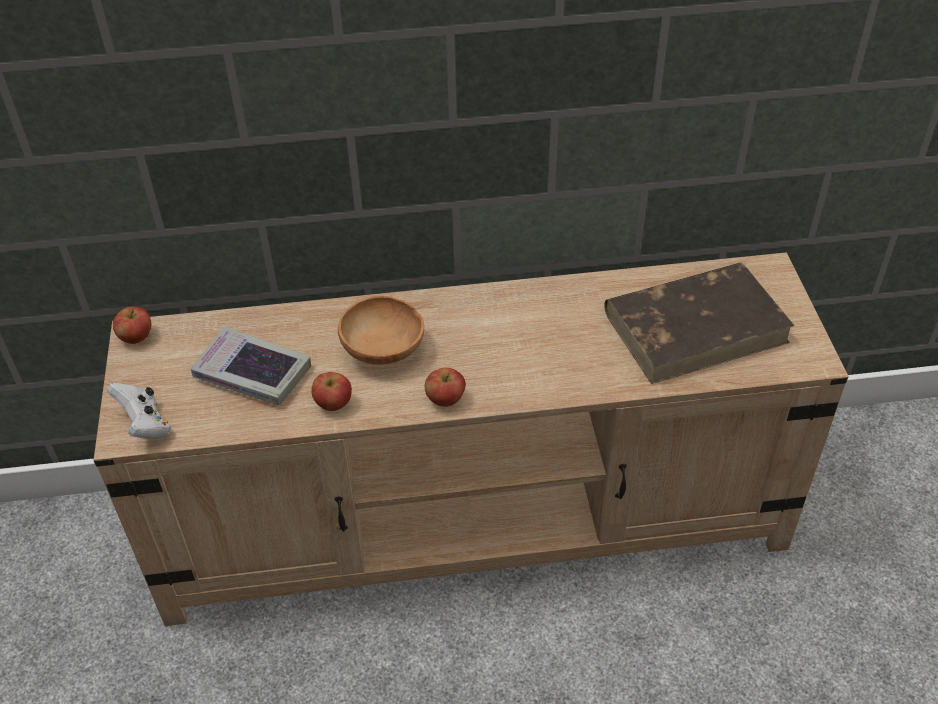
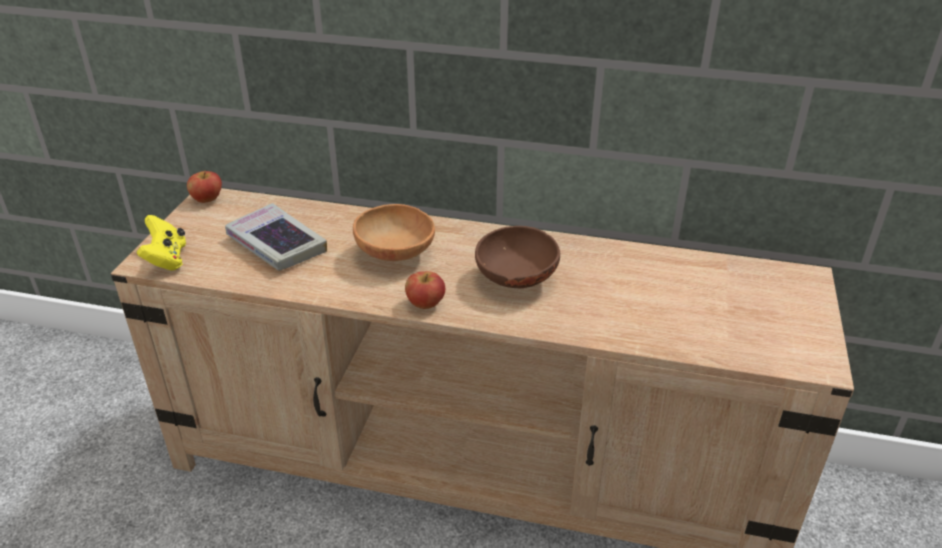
camera: 20 degrees right, 10 degrees down
(145, 425) = (167, 259): white game controller -> yellow game controller
(333, 403) = (326, 282): apple -> none
(515, 347) = (514, 280): none -> brown bowl
(696, 326) = (704, 306): brown book -> none

